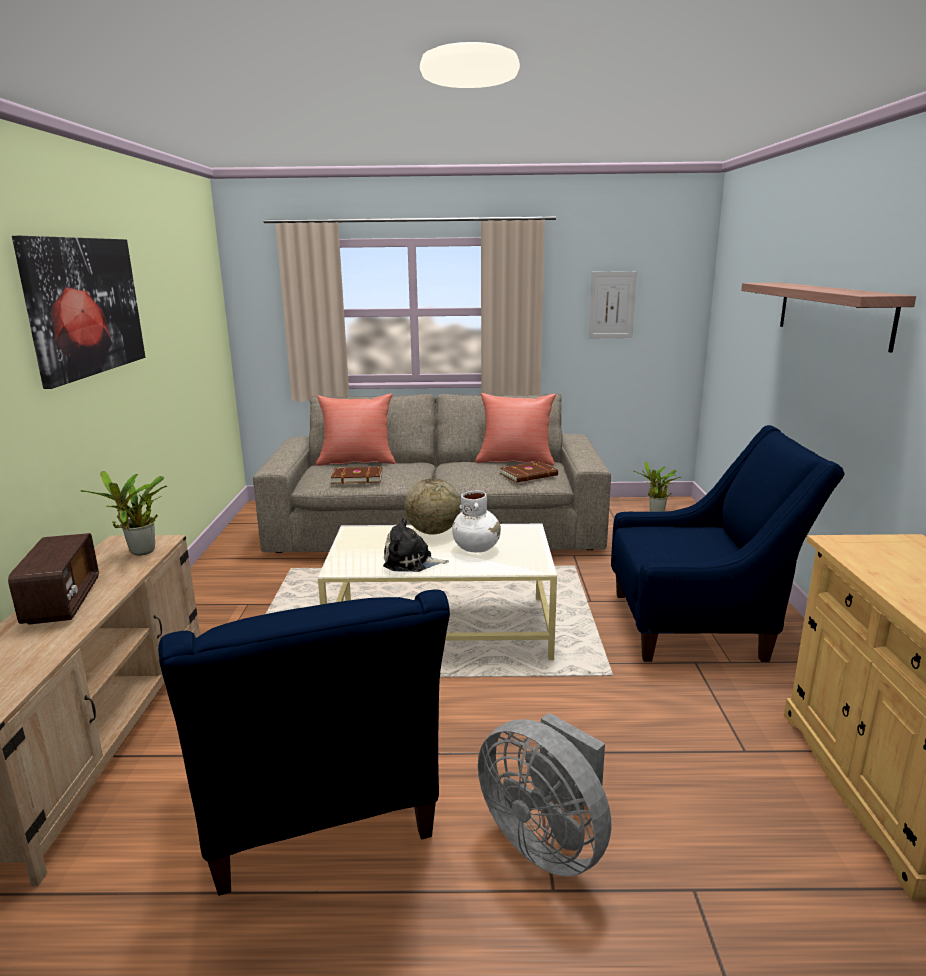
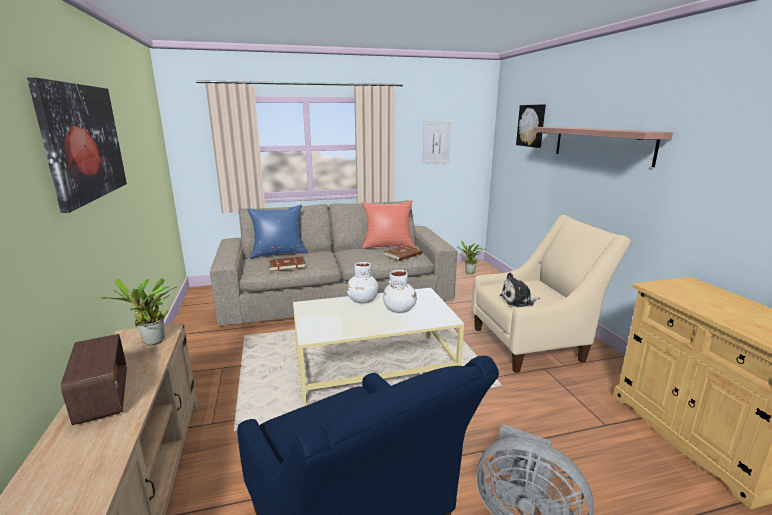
camera: 15 degrees left, 0 degrees up
(357, 461) = (279, 253): red pillow -> blue pillow
(411, 562) = (361, 325): plush toy -> plush toy (518, 300)
(433, 532) = (362, 300): globe -> white vase
(700, 625) = (534, 343): blue armchair -> beige armchair
(755, 280) = (532, 125): none -> picture

